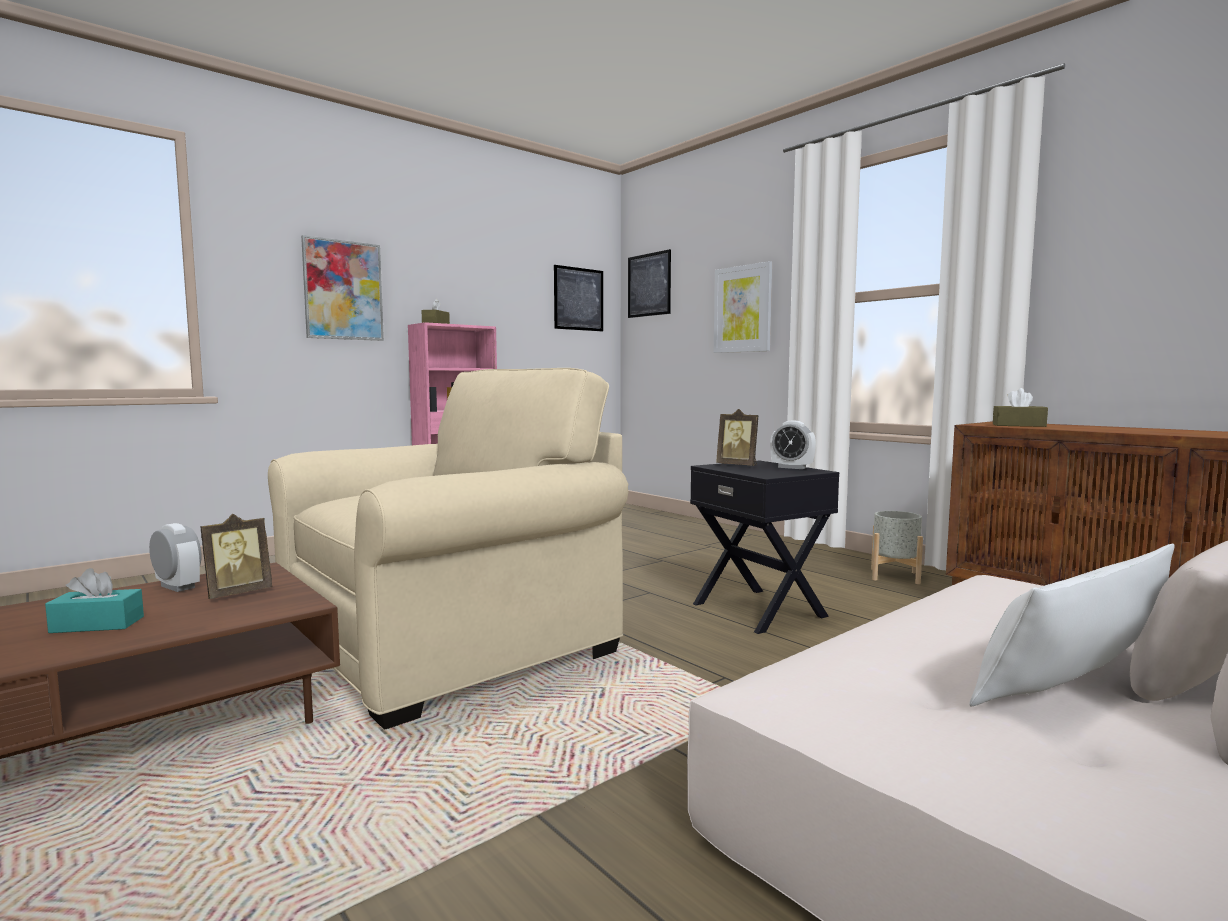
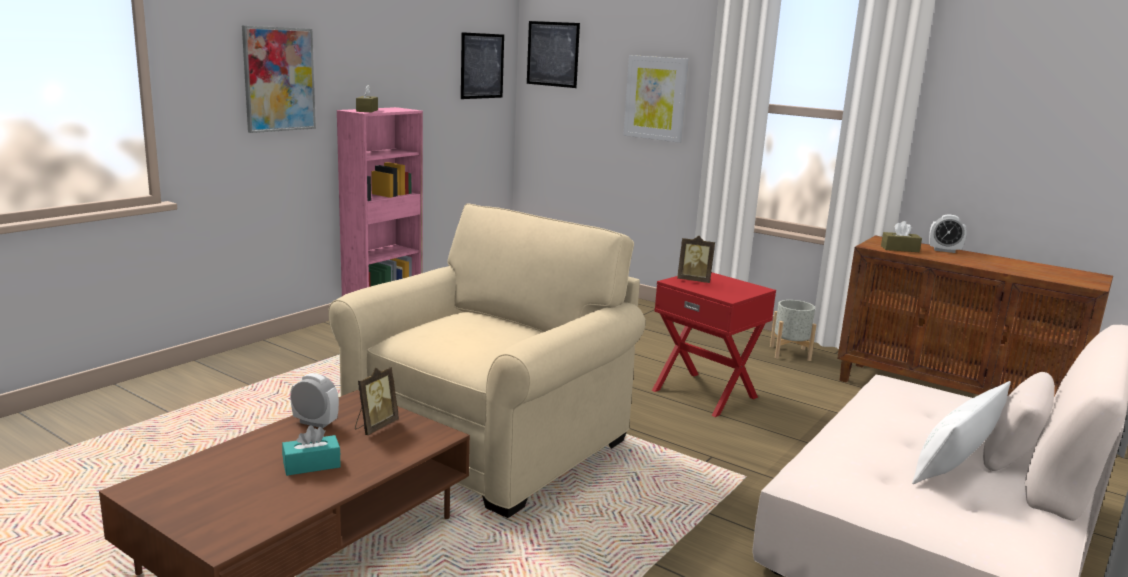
camera: 15 degrees left, 10 degrees up
(760, 609) = (705, 393): black side table -> red side table
(792, 467) = (737, 283): alarm clock -> alarm clock (944, 250)

